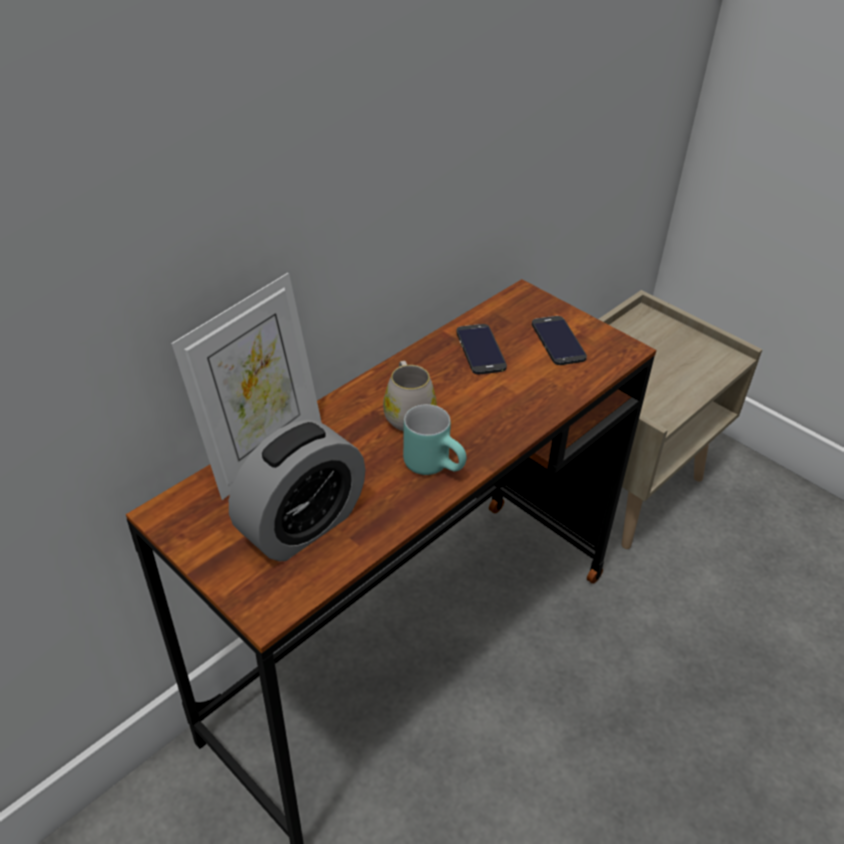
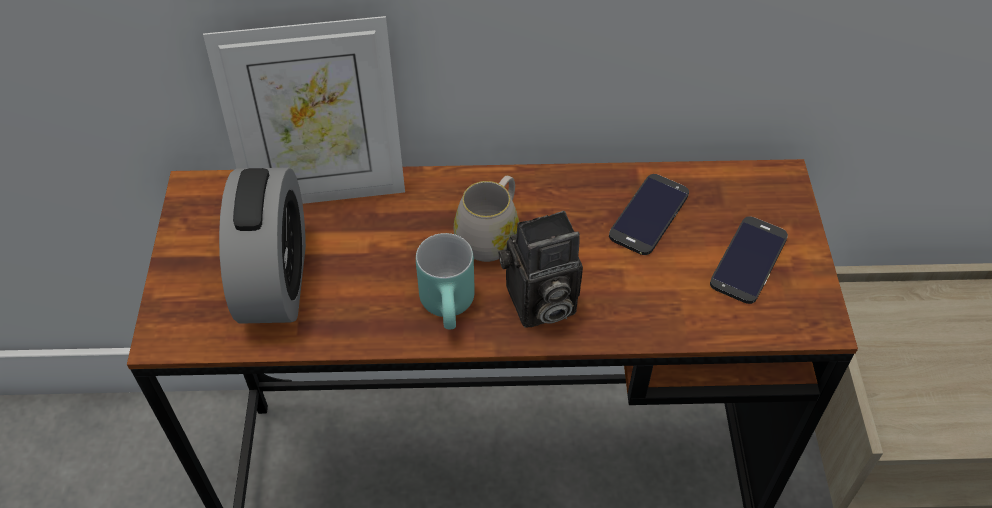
camera: 45 degrees right, 10 degrees up
(302, 526) = (275, 281): alarm clock -> alarm clock turned 90 degrees counterclockwise
(482, 430) = (539, 305): none -> camera

